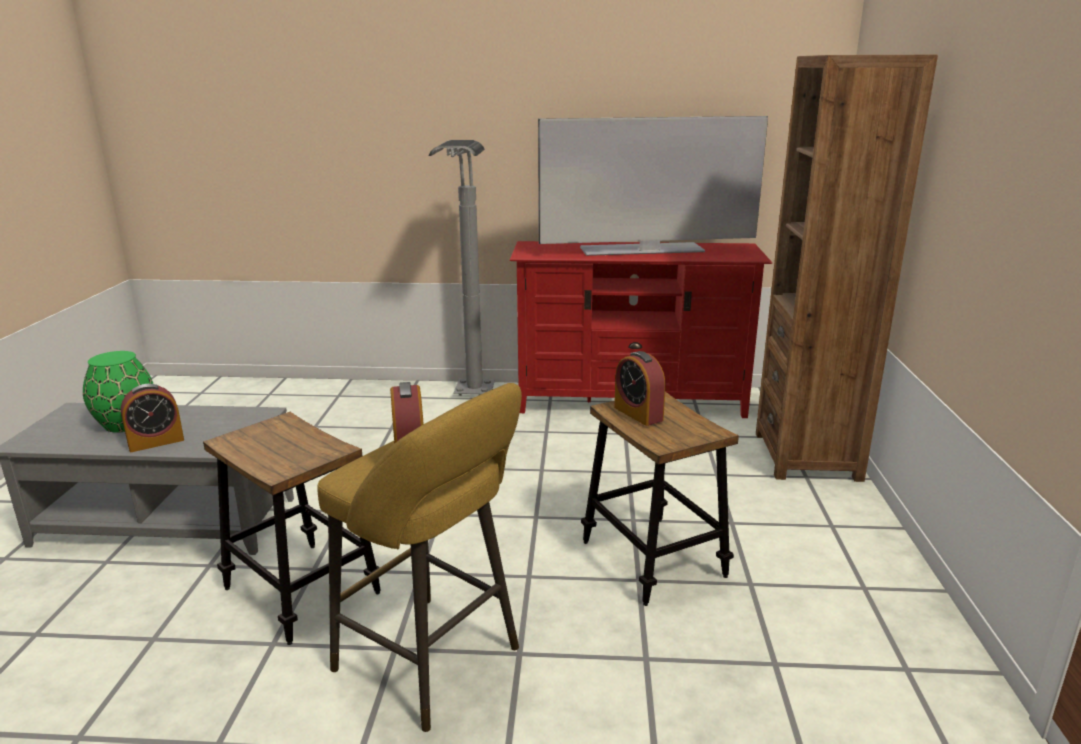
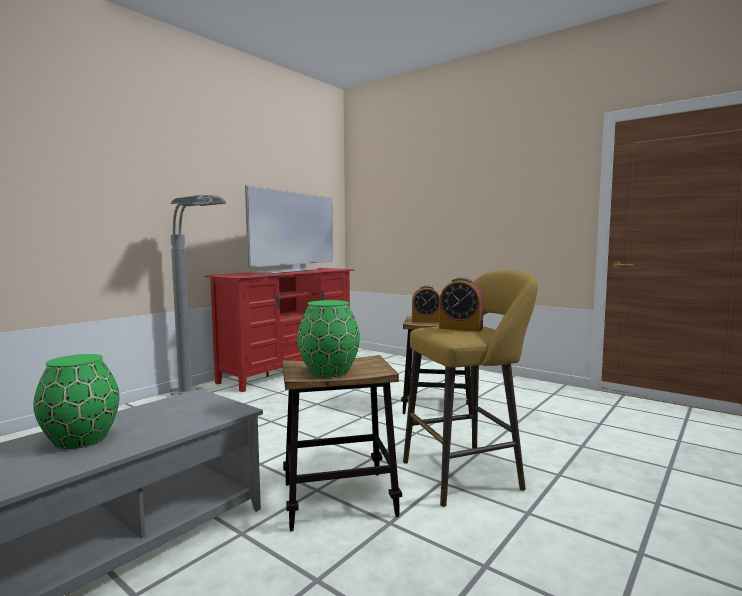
camera: 55 degrees left, 15 degrees down
(156, 442) = (160, 431): alarm clock -> none
(259, 447) = (328, 371): none -> green vase
(807, 456) = (399, 362): brown bookcase -> none

